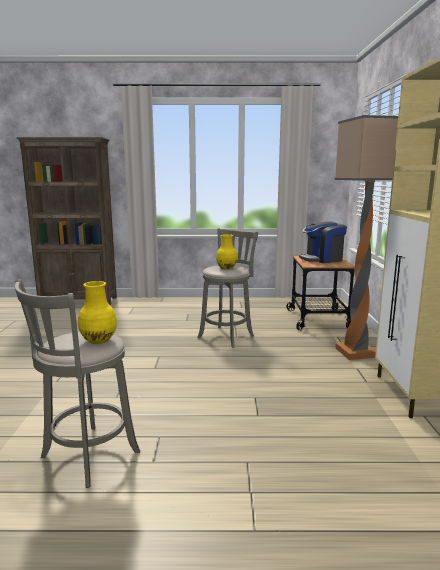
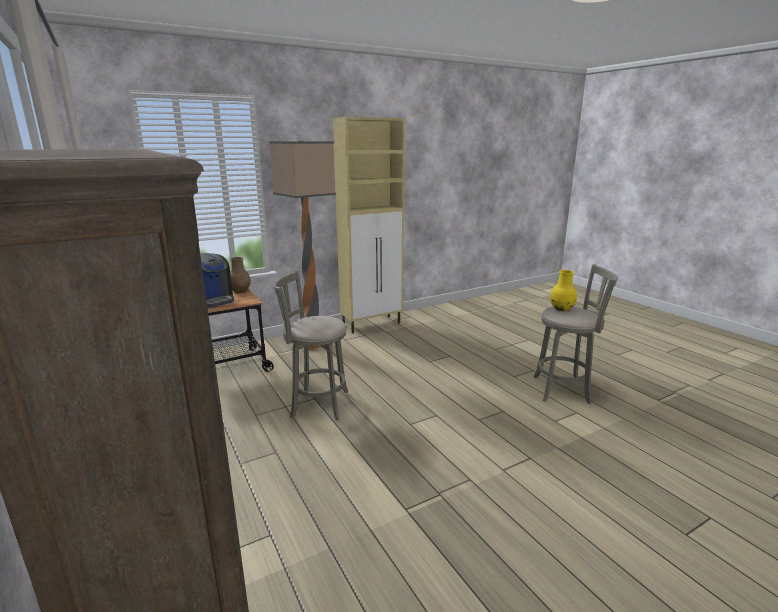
camera: 120 degrees left, 5 degrees up
(226, 268) = (316, 322): yellow vase -> none
(342, 265) = (240, 291): none -> brown vase

